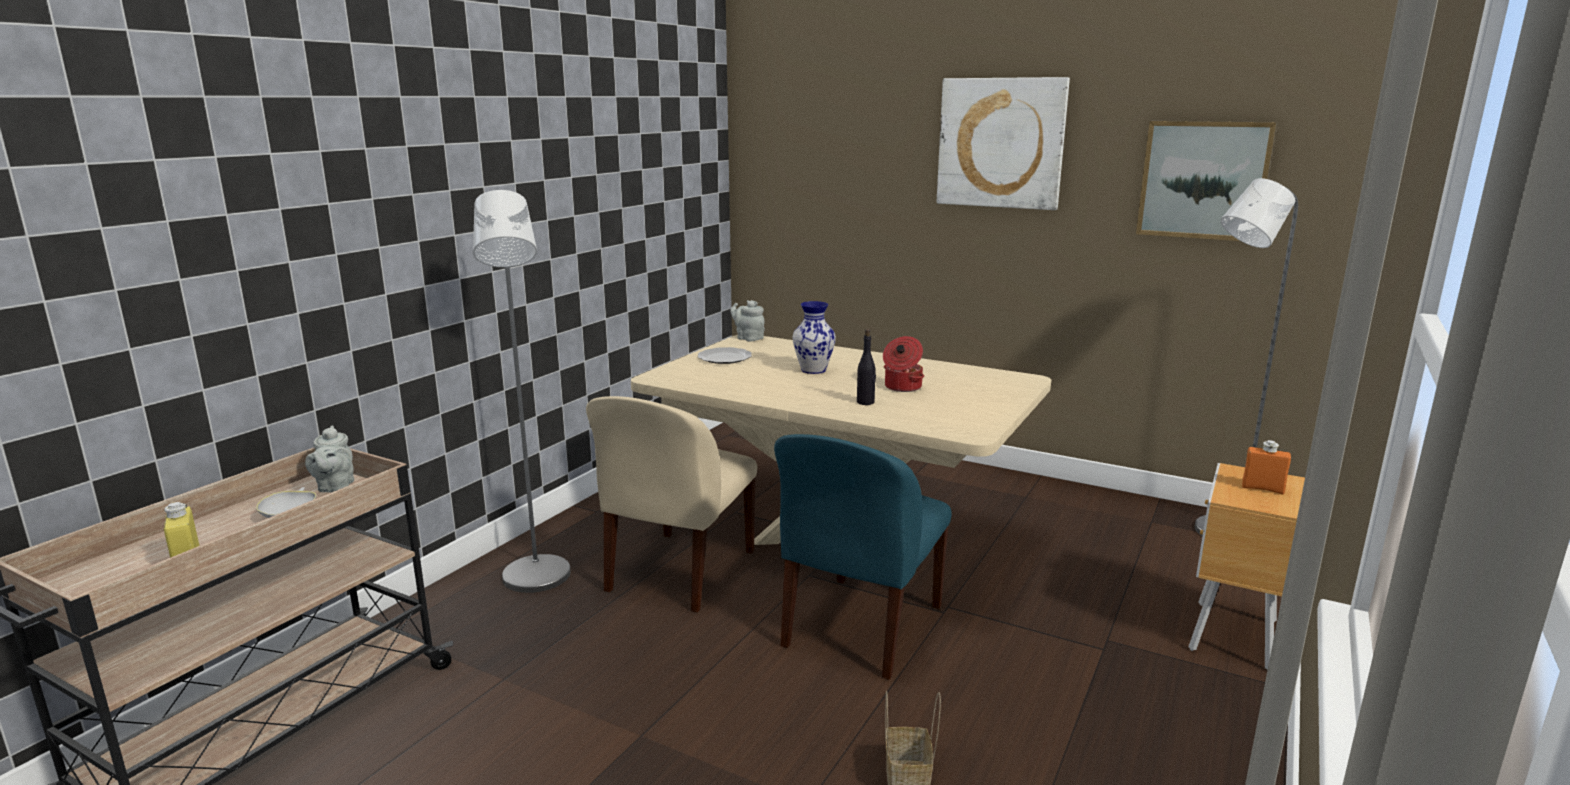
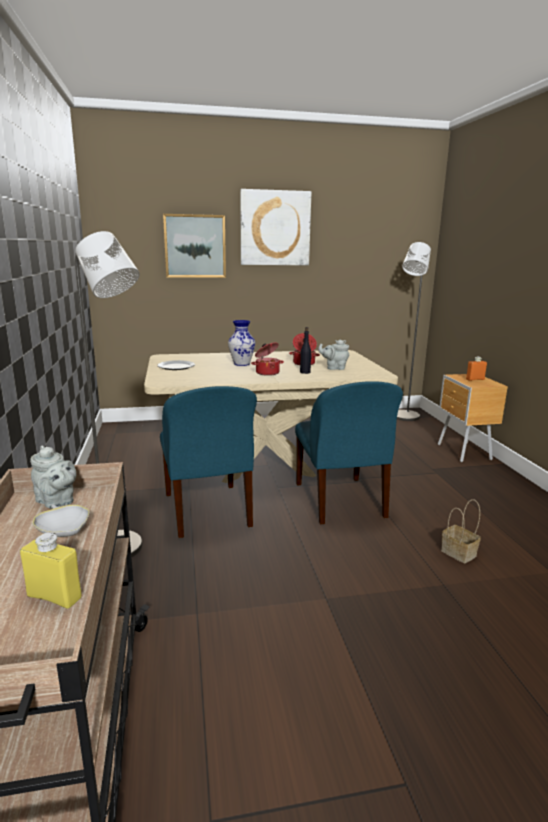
camera: 40 degrees left, 0 degrees up
(679, 573) = (207, 511): beige chair -> blue chair
(748, 338) = (163, 356): grey teapot -> grey teapot (334, 368)
(812, 391) = (267, 373): none -> cooking pot
(1203, 180) = (375, 246): picture -> picture (195, 246)

